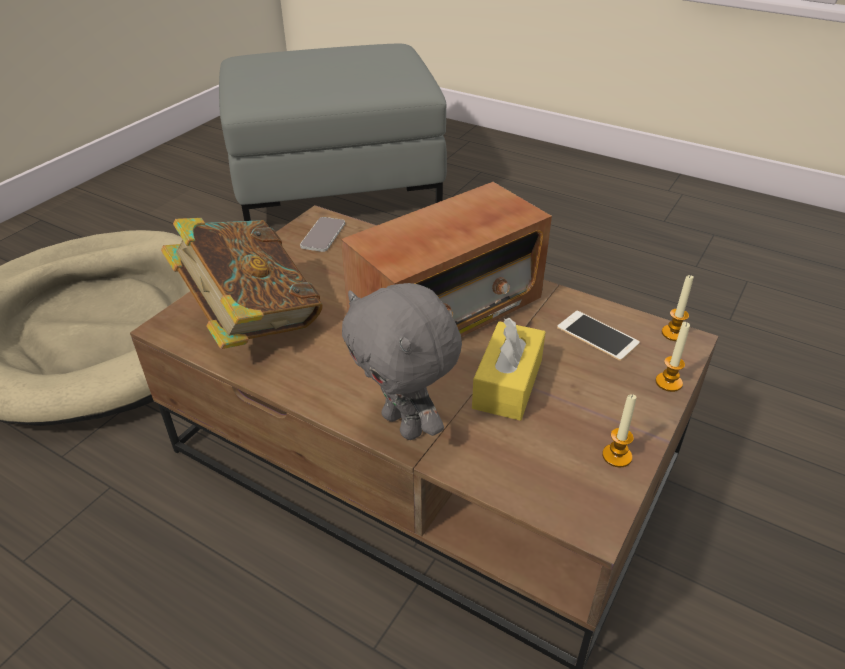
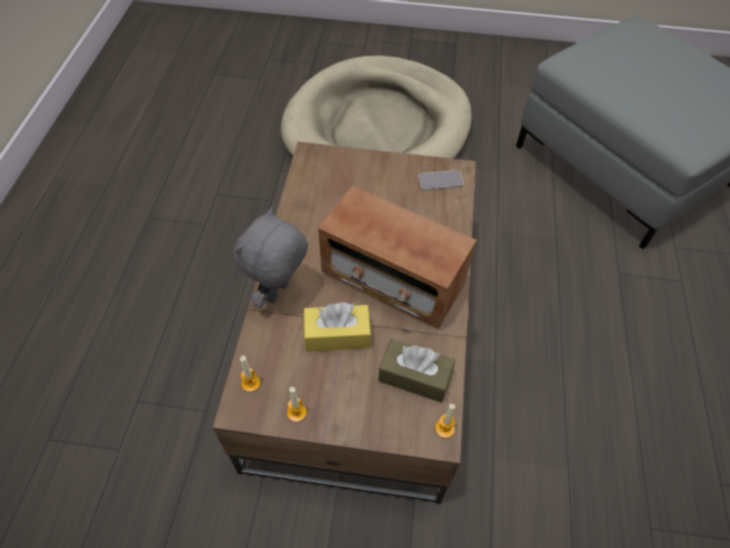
camera: 65 degrees right, 15 degrees up
(252, 321) = (332, 187): book -> none
(597, 335) = (415, 376): phone -> brown tissue box
(668, 382) = (383, 433): candle -> candle (250, 383)

